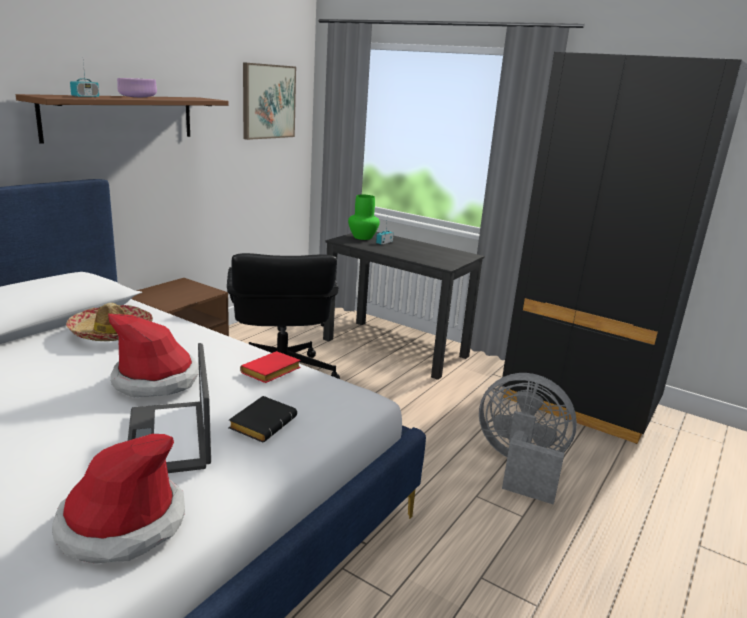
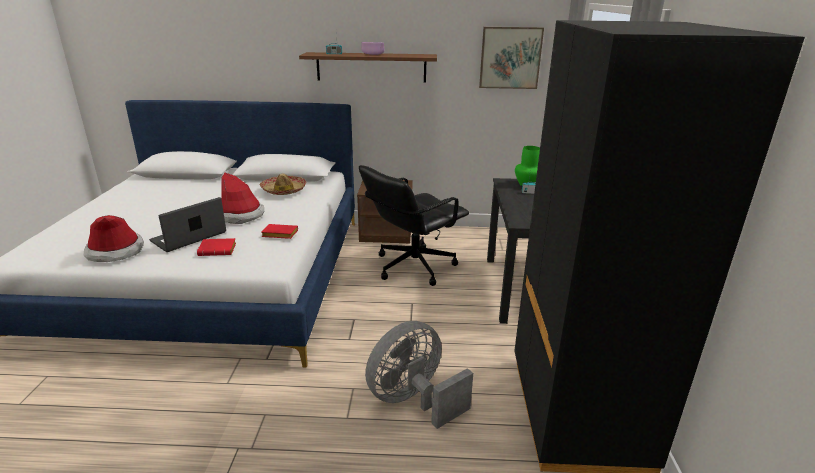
camera: 60 degrees right, 5 degrees up
(262, 423) = (218, 250): black book -> red book
(520, 466) = (413, 400): grey fan -> grey fan turned 120 degrees counterclockwise

